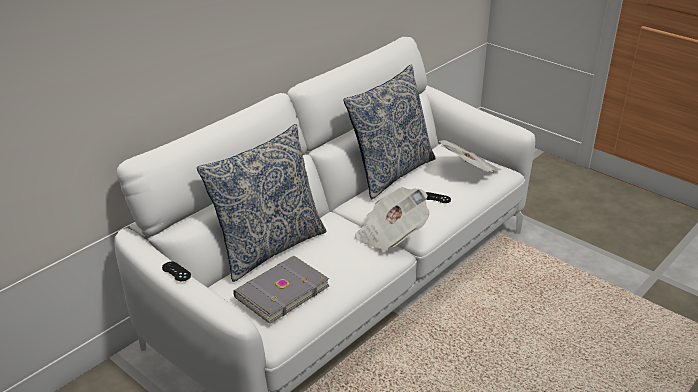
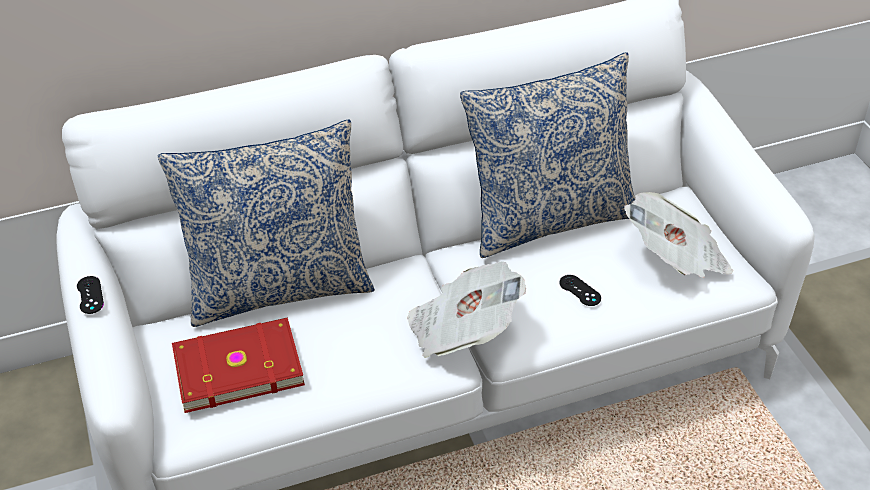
camera: 30 degrees right, 10 degrees up
(280, 291) = (237, 366): grey book -> red book

